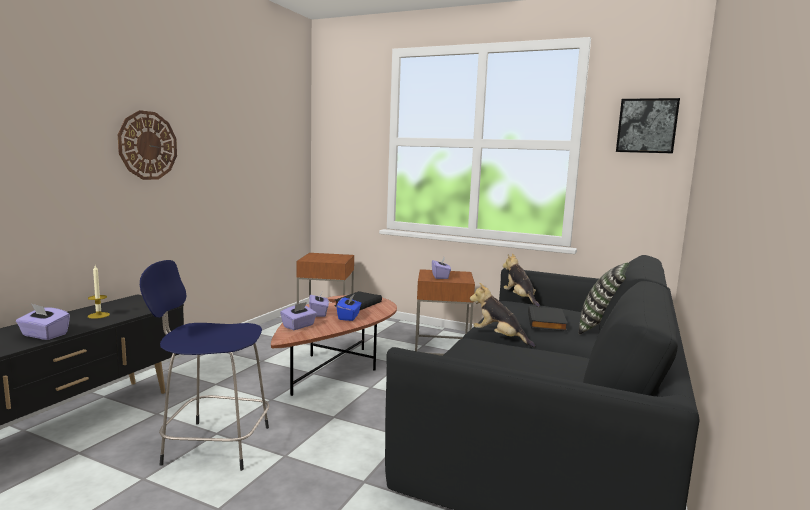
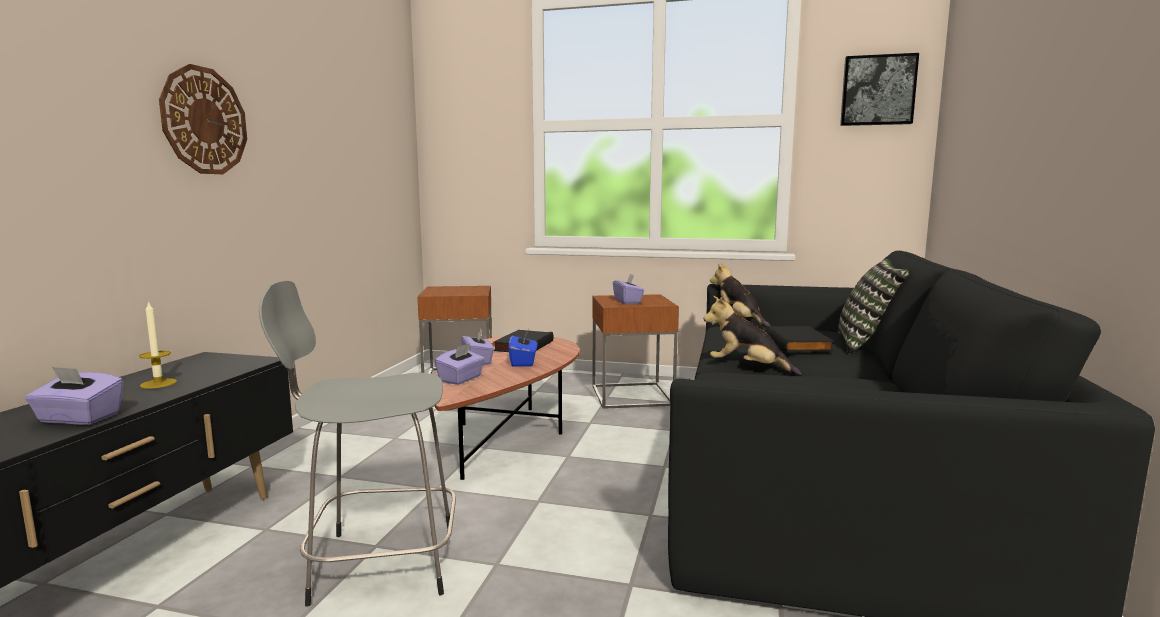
camera: 10 degrees left, 0 degrees up
(213, 444) = (379, 563): blue stool -> grey stool

